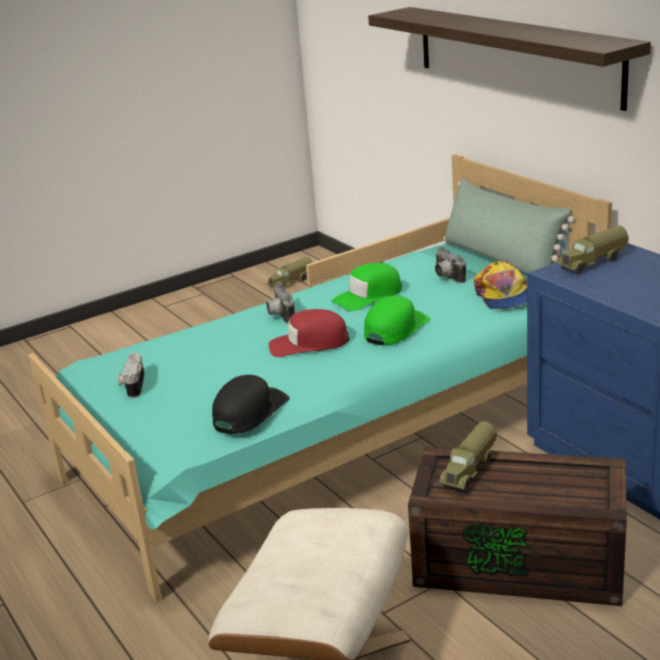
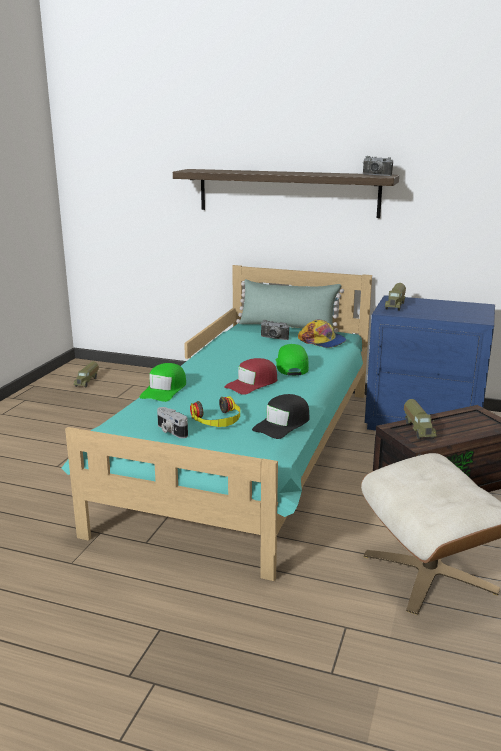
camera: 40 degrees left, 5 degrees down
(194, 385) = (217, 420): none -> headphones
(249, 412) = (282, 424): black cap -> black cap turned 135 degrees counterclockwise
(280, 316) = (204, 374): camera -> camera (375, 175)
(368, 296) = (243, 355): green cap -> green cap (164, 390)

